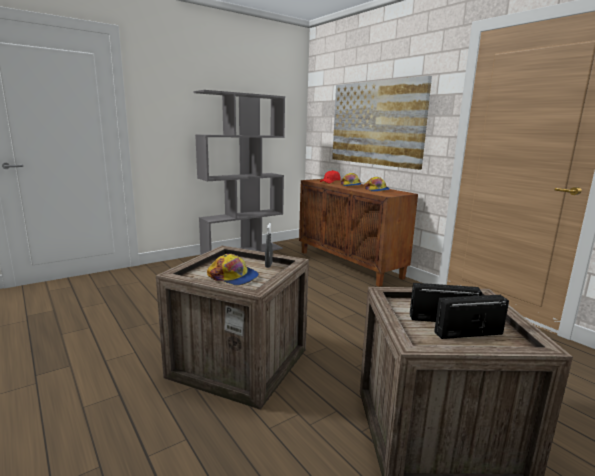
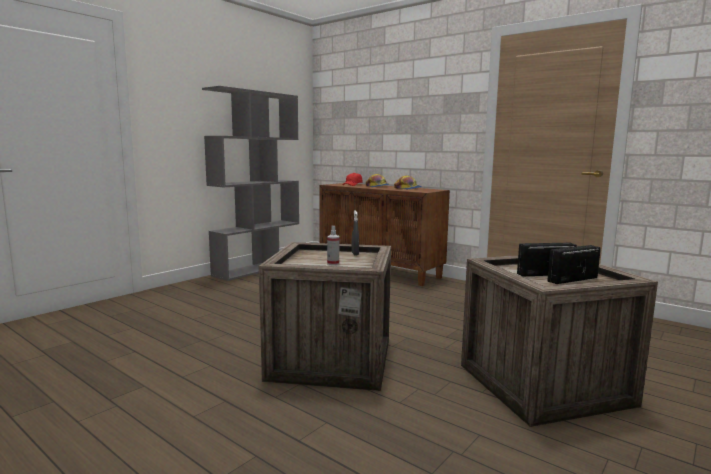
camera: 15 degrees left, 5 degrees down
(233, 277) = (333, 263): cap -> spray bottle
(376, 123) = (398, 123): picture -> none

